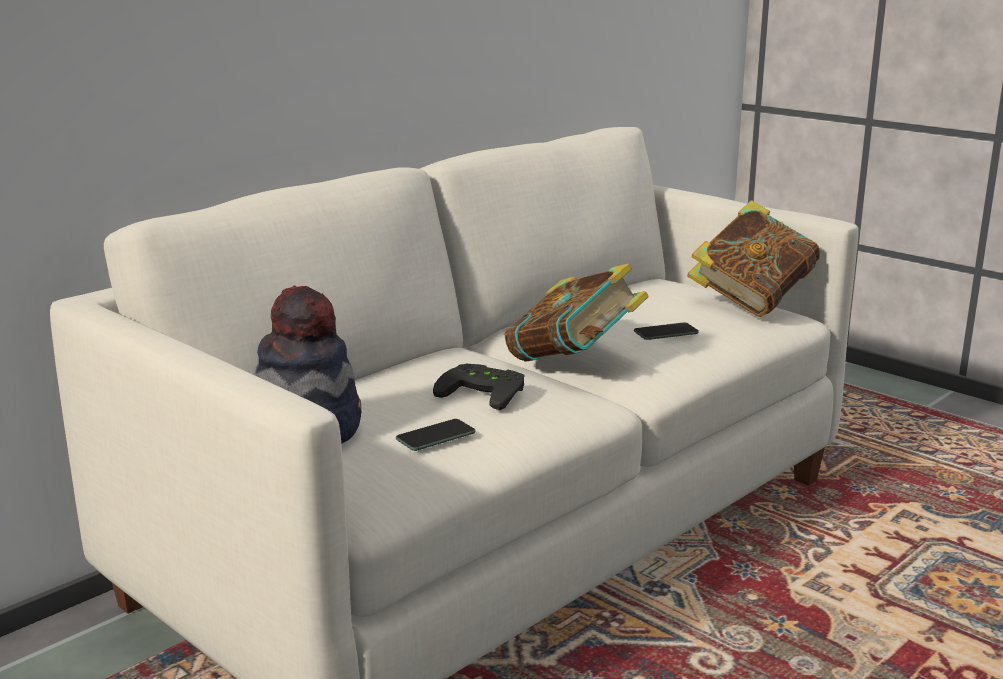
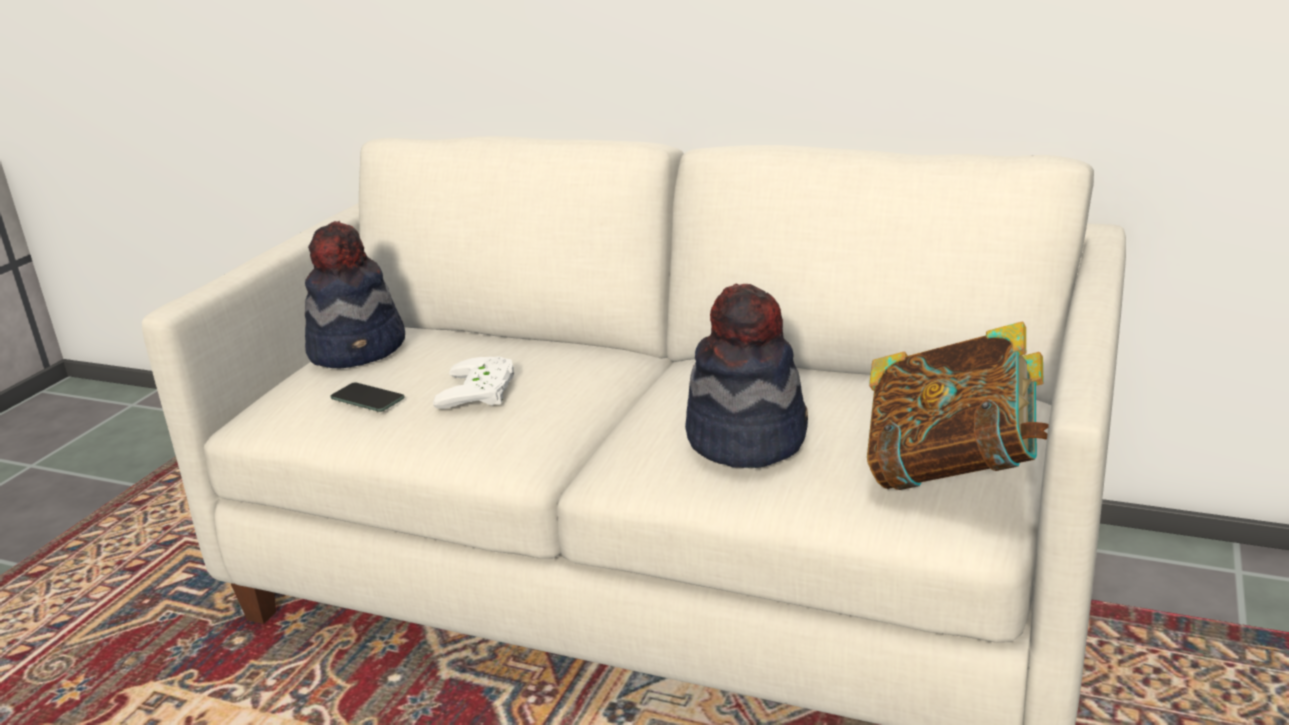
camera: 70 degrees right, 5 degrees up
(485, 391) = (483, 390): black game controller -> white game controller
(573, 363) = (620, 415): book -> none
(666, 332) = (747, 438): phone -> hat

